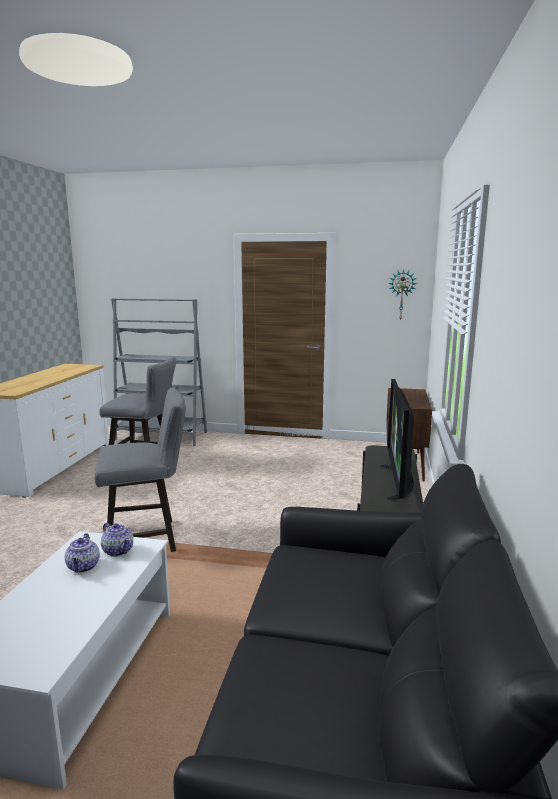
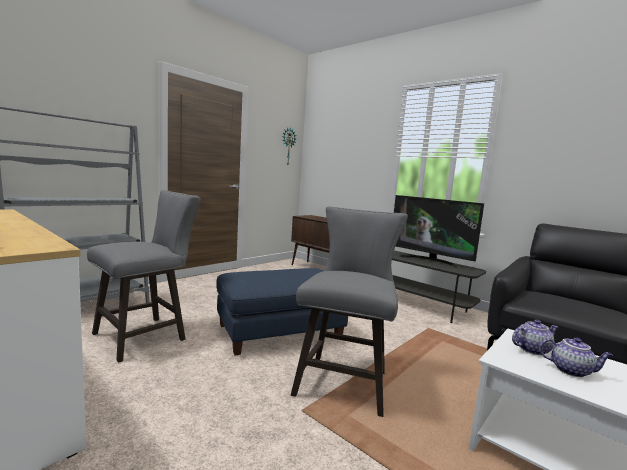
camera: 60 degrees left, 5 degrees down
(203, 496) = (280, 331): none -> blue ottoman

